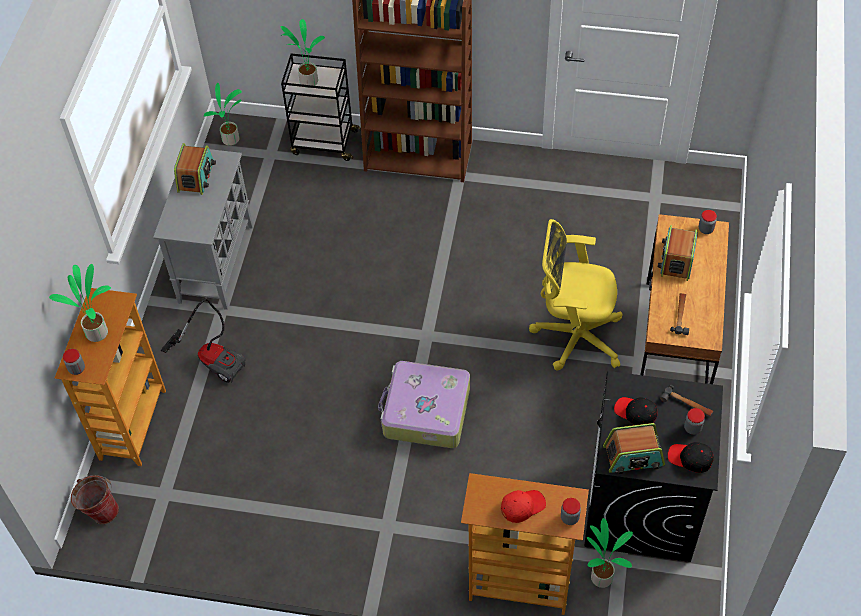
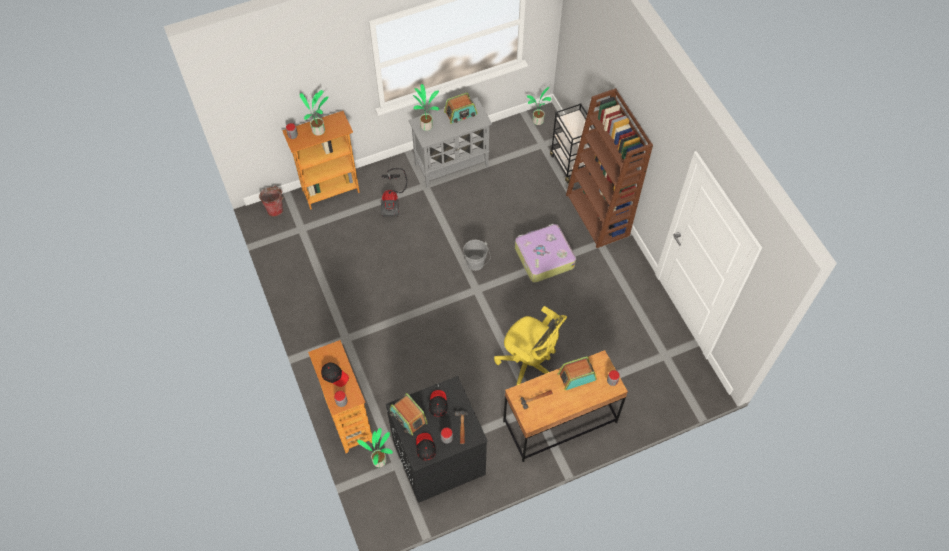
camera: 55 degrees right, 5 degrees up
(308, 81) = (572, 123): potted plant -> potted plant (426, 125)
(389, 316) = (476, 264): none -> grey bucket
(425, 412) = (426, 317): suitcase -> suitcase (543, 257)
(522, 506) = (335, 375): red cap -> black cap
(574, 336) = (529, 364): yellow office chair -> yellow office chair turned 150 degrees clockwise

